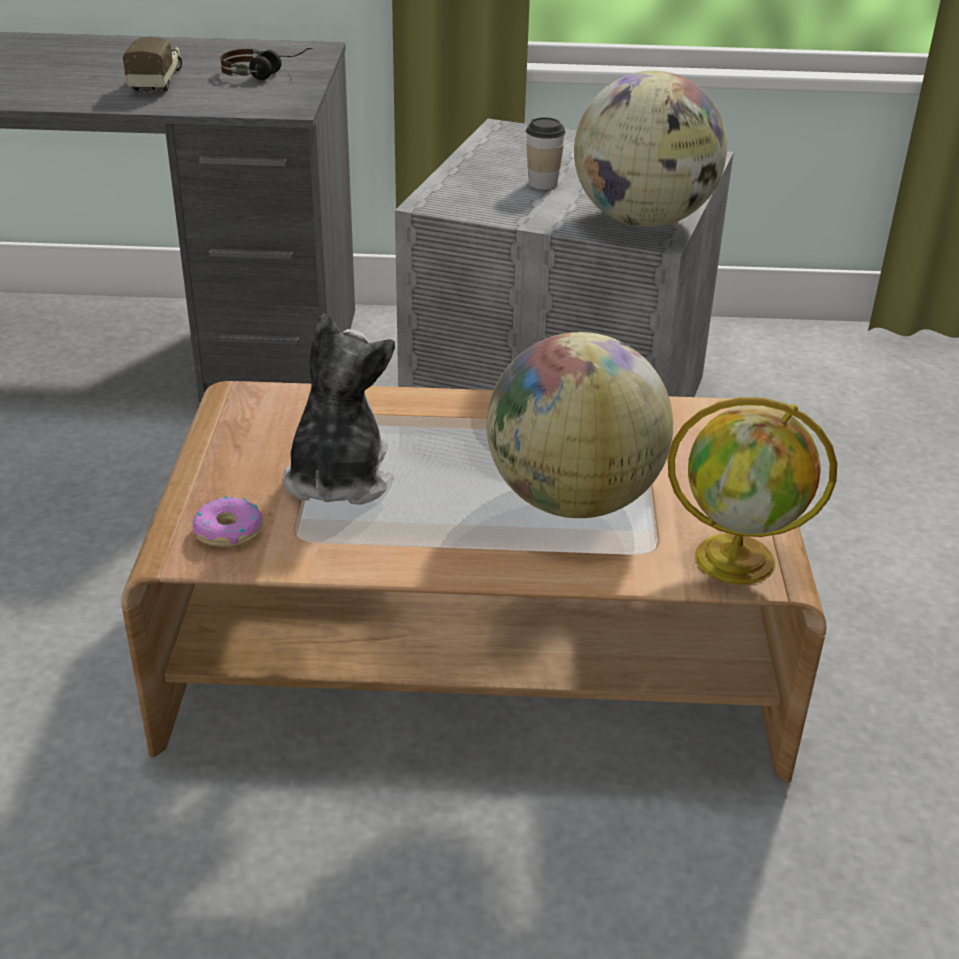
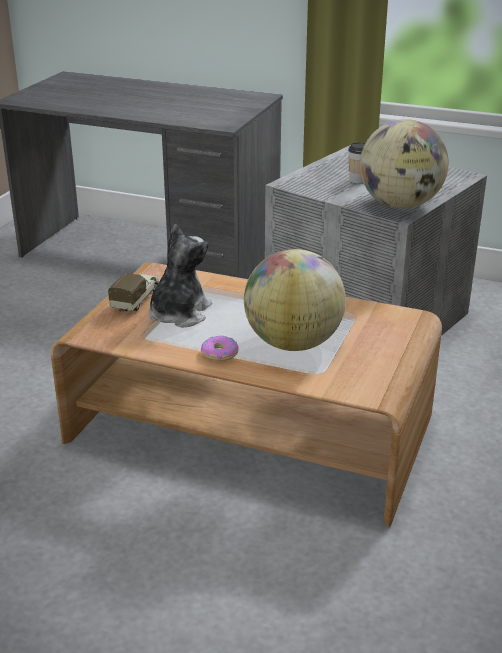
camera: 20 degrees right, 5 degrees down
(157, 81) = (168, 106): toy truck -> toy truck (136, 299)
(228, 531) = (110, 328): donut -> donut (219, 353)
(266, 74) = (226, 108): headphones -> none
(737, 559) = (363, 385): globe -> none

